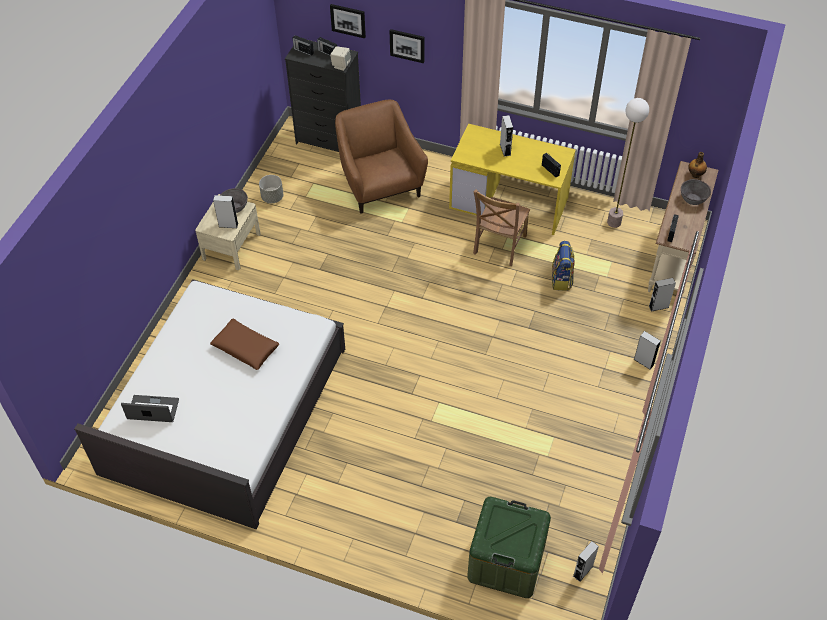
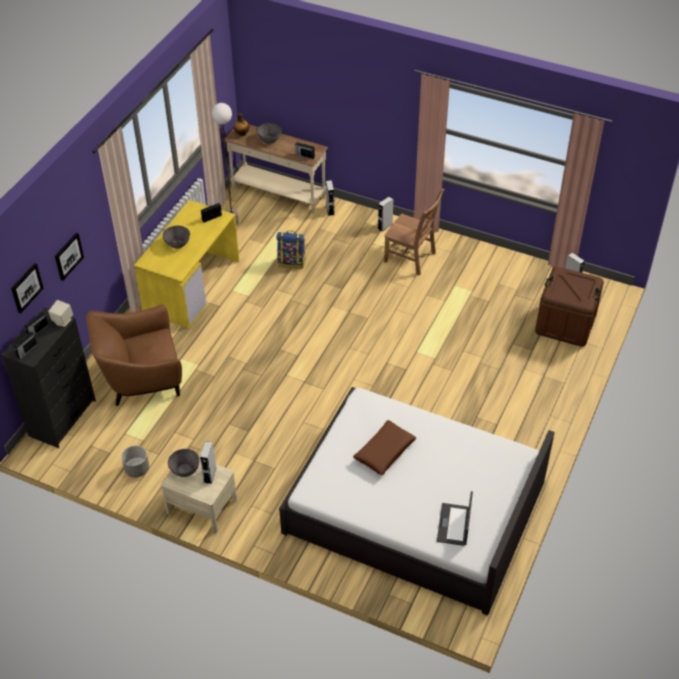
camera: 85 degrees left, 5 degrees down
(499, 246) = (245, 298): brown chair -> brown chair (412, 258)
(505, 149) = (177, 243): grey speaker -> grey bowl
(506, 561) = (565, 323): green storage box -> brown storage box

